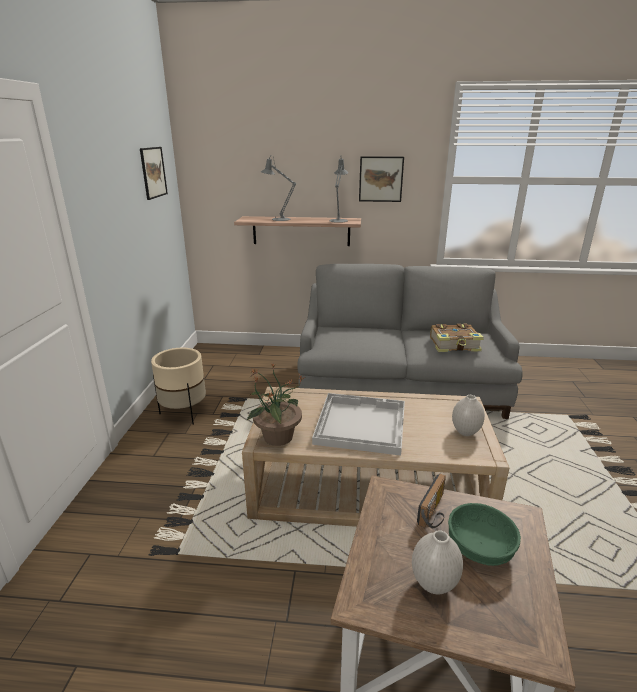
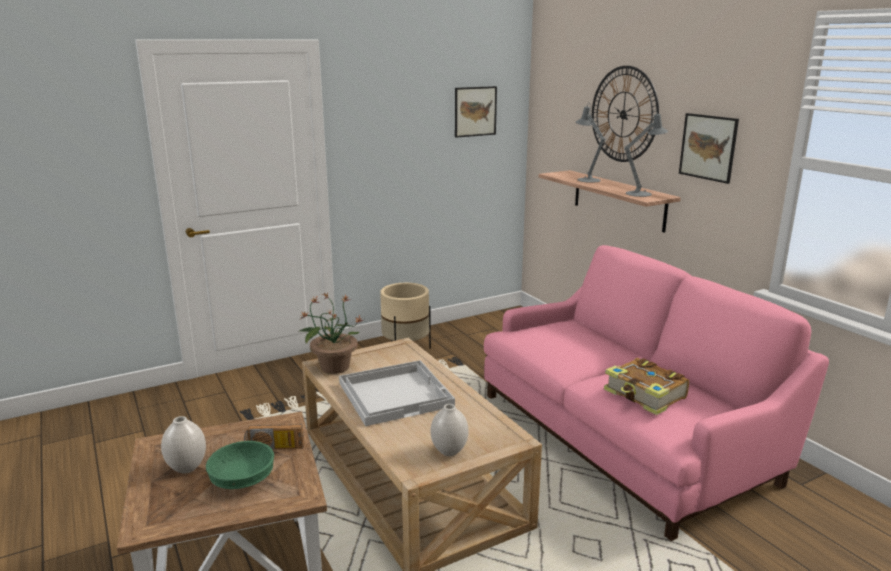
camera: 55 degrees right, 5 degrees down
(297, 163) = (623, 114): none -> wall clock
(400, 384) = (625, 435): grey sofa -> pink sofa

